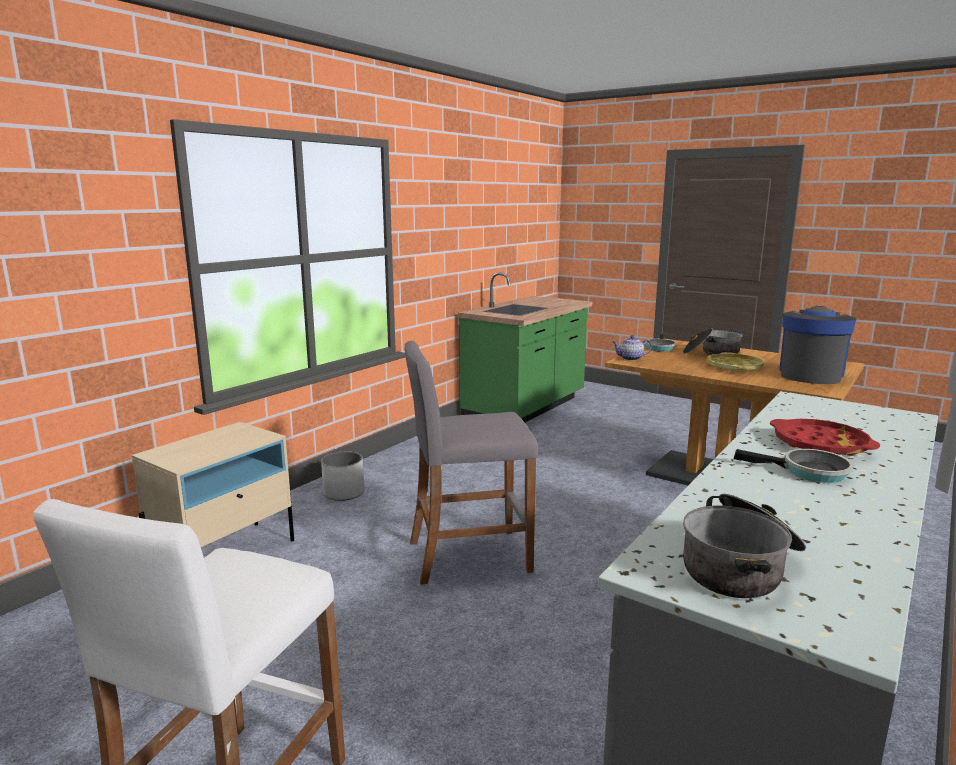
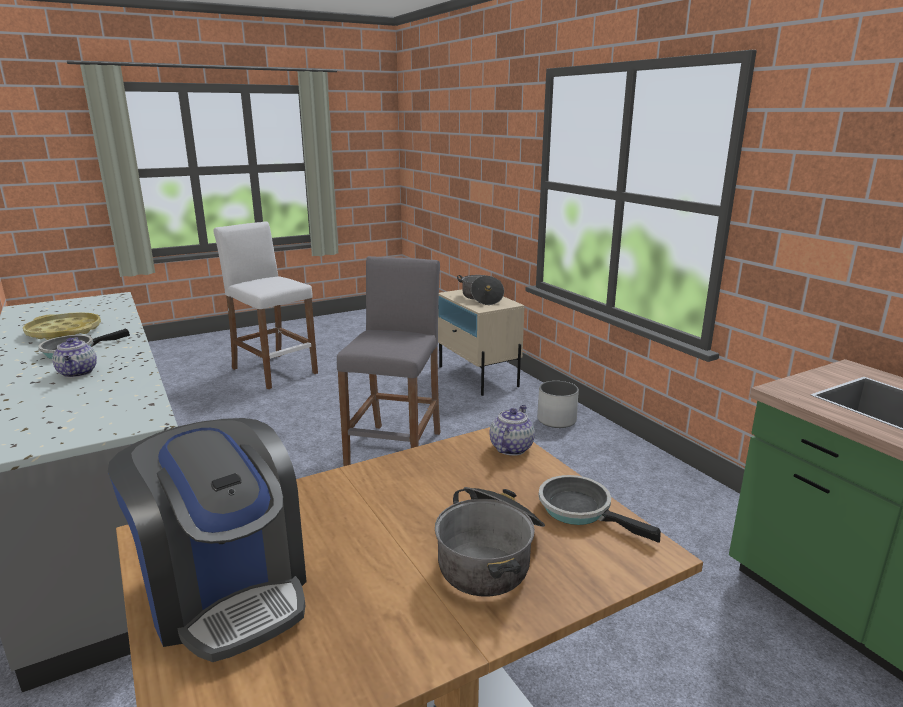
camera: 115 degrees right, 5 degrees up
(734, 367) = (366, 521): yellow tray -> yellow tray (64, 332)
(741, 567) = (77, 308): cooking pot -> cooking pot (481, 298)
(820, 445) = (78, 373): red tray -> teapot

